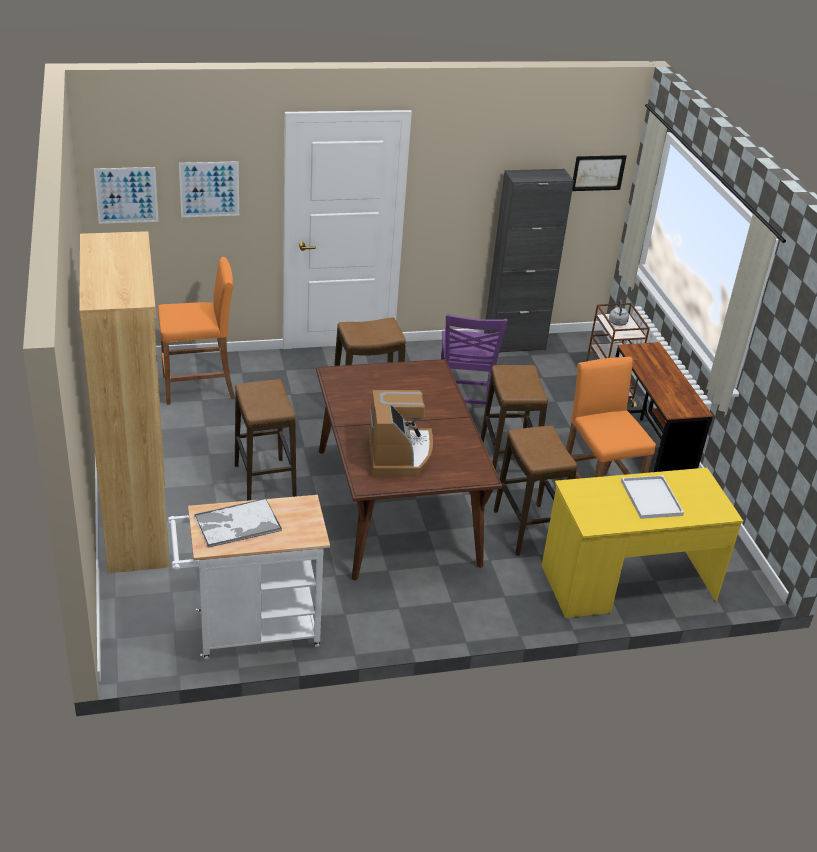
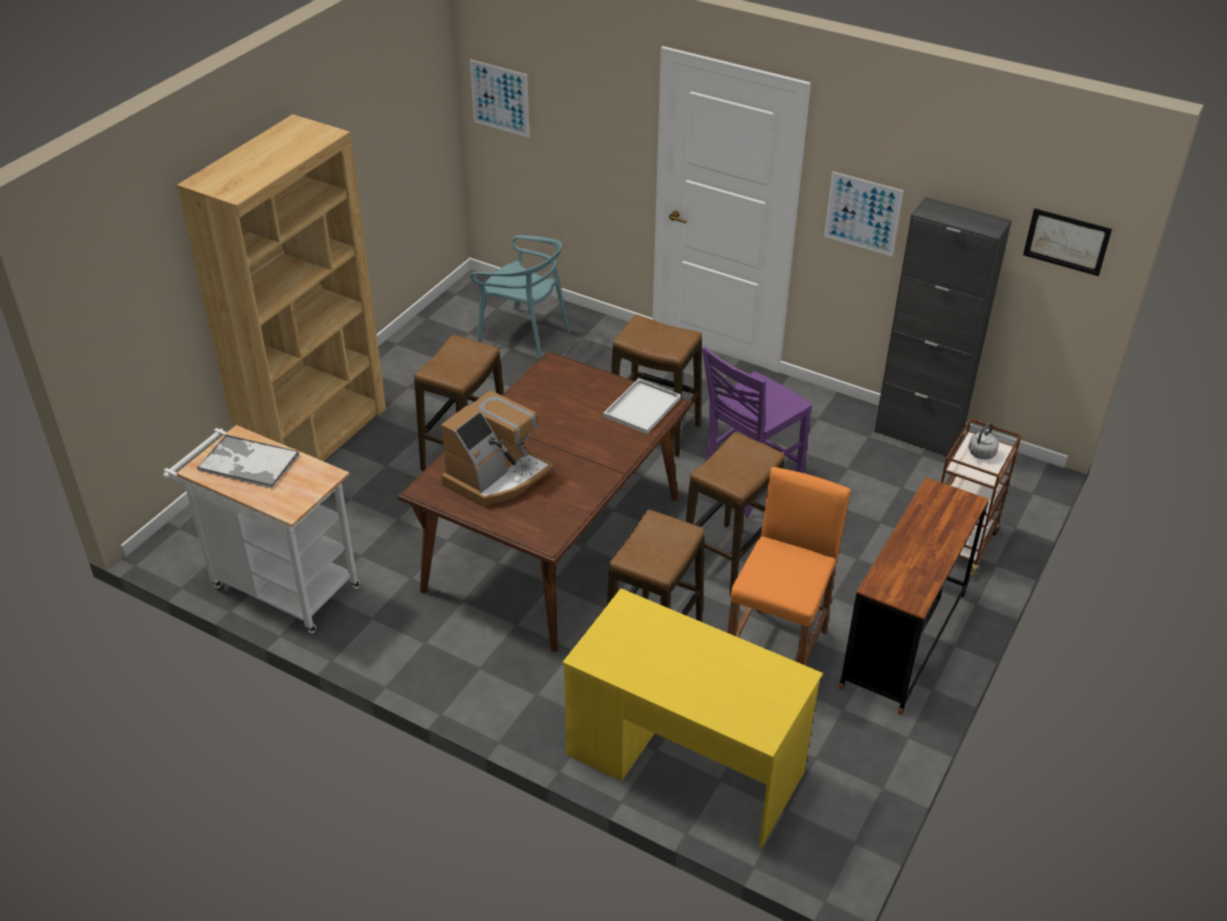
camera: 45 degrees right, 5 degrees up
(199, 387) = (524, 335): orange stool -> turquoise chair
(209, 189) = (580, 116): picture -> picture (862, 213)
(652, 499) = (699, 669): white tray -> white tray (642, 408)

